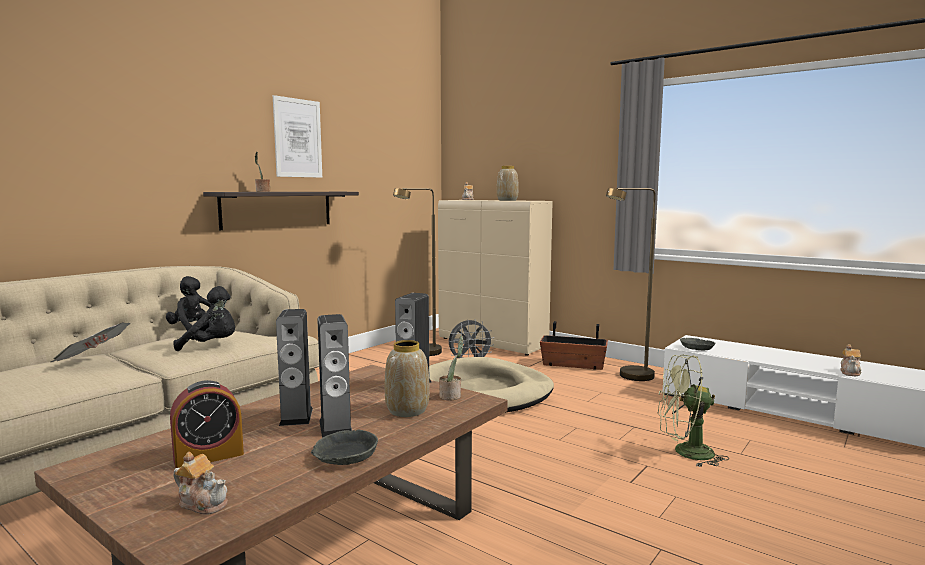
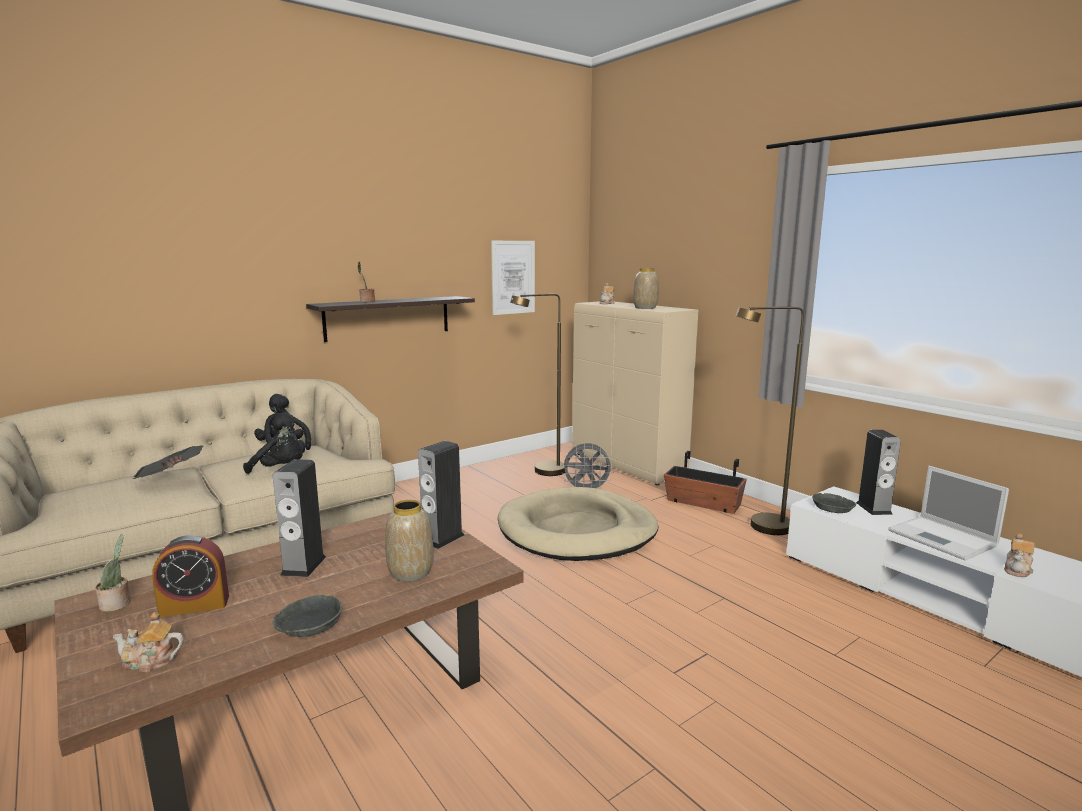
camera: 15 degrees right, 5 degrees up
(203, 503) = (150, 661): teapot -> teapot turned 135 degrees clockwise
(298, 138) = (411, 242): picture -> picture (513, 277)
(335, 427) = (328, 584): speaker -> speaker (873, 508)
(451, 396) = (469, 558): potted plant -> potted plant (117, 604)
(685, 453) = (764, 643): green fan -> none
(788, 359) = (944, 539): none -> laptop

